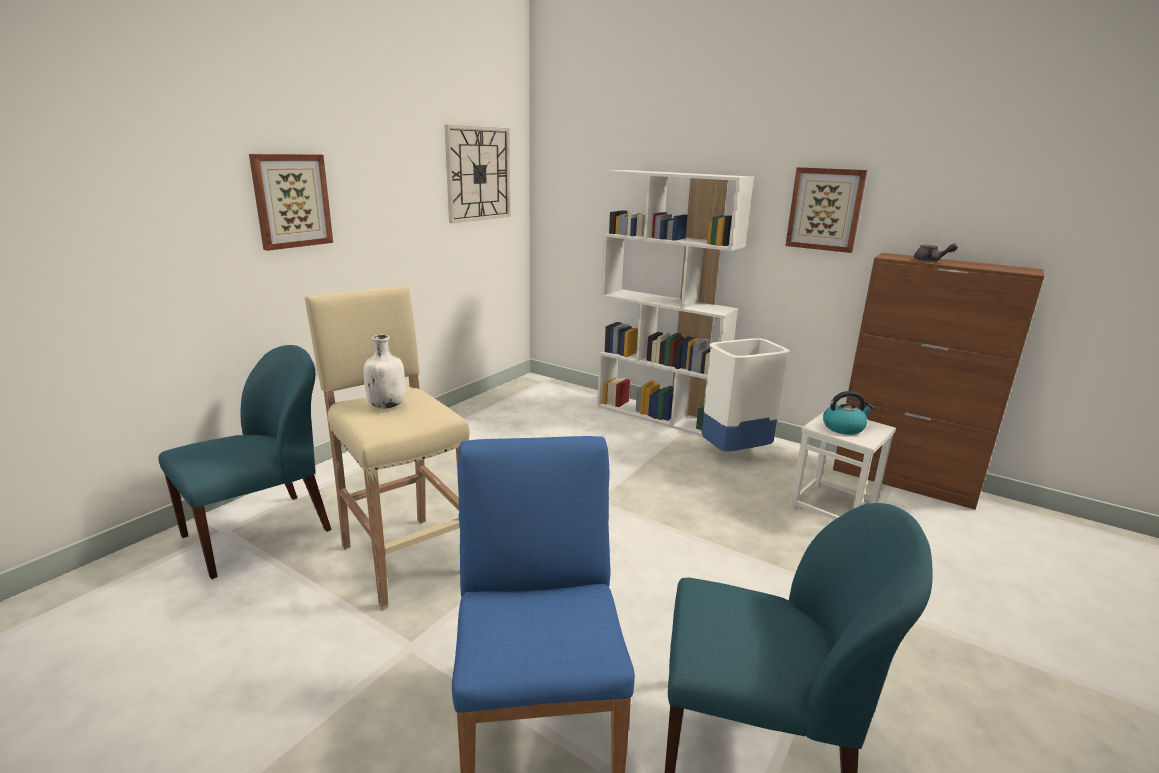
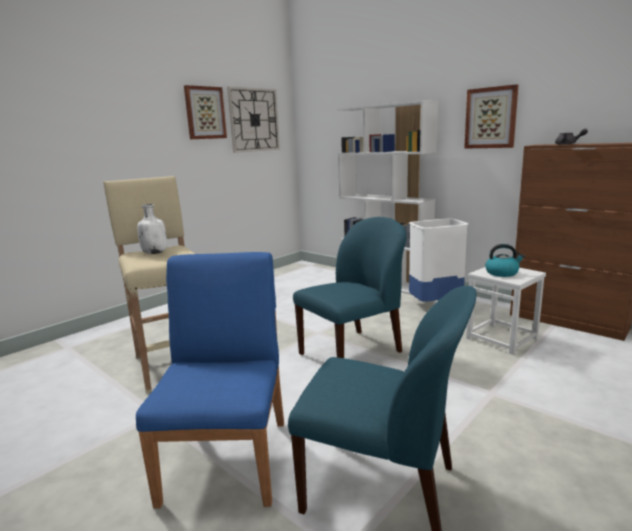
camera: 10 degrees right, 5 degrees down
(261, 532) = (89, 349): blue chair -> blue chair (352, 352)
(291, 201) = (118, 134): picture -> picture (205, 113)

